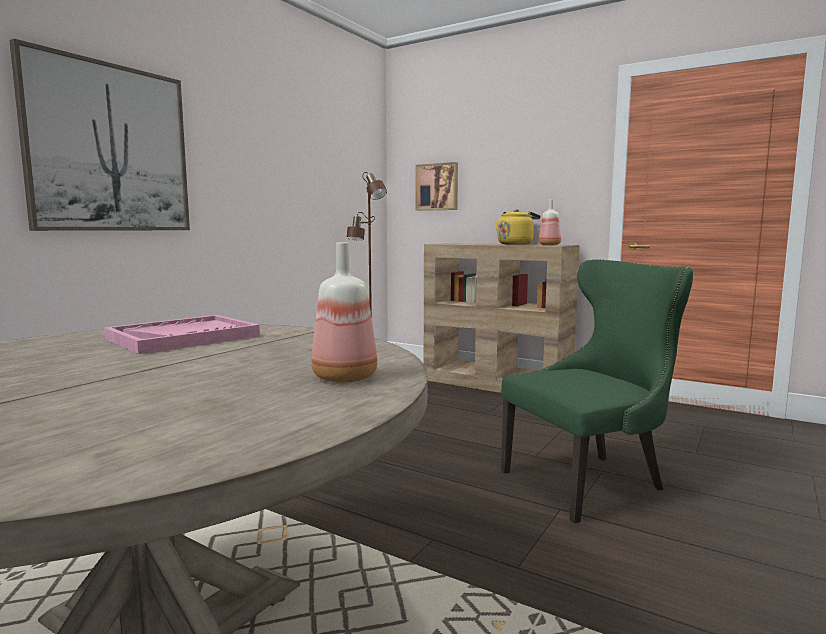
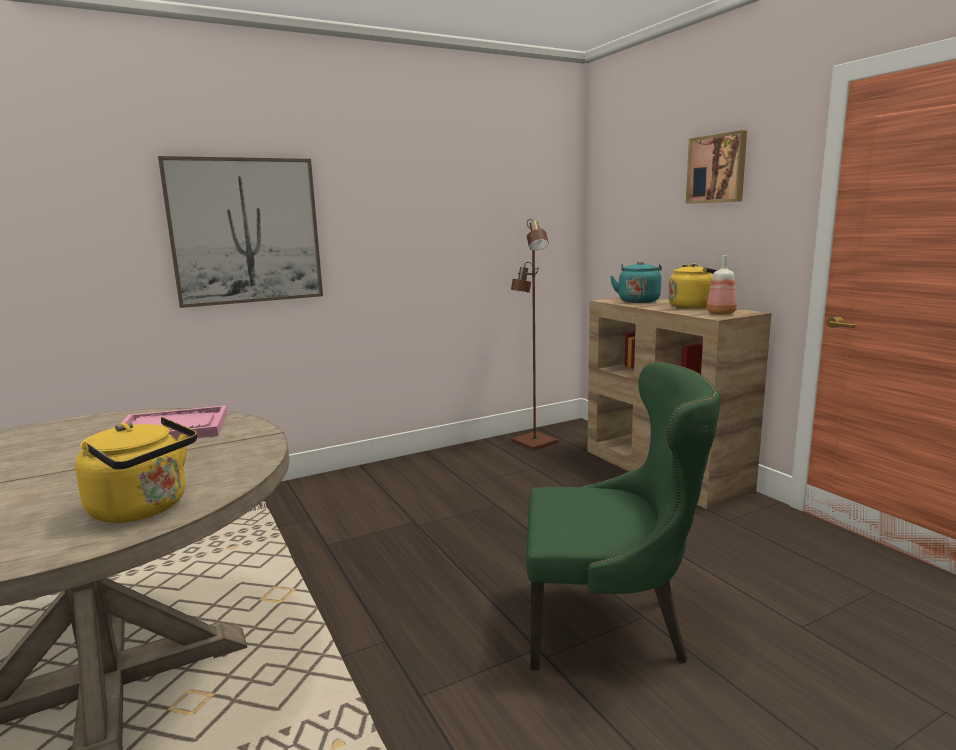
camera: 30 degrees right, 5 degrees up
(346, 378) = (144, 509): bottle -> yellow kettle
(437, 187) = (628, 228): picture -> picture (717, 169)
(464, 243) = (638, 301): none -> turquoise kettle

